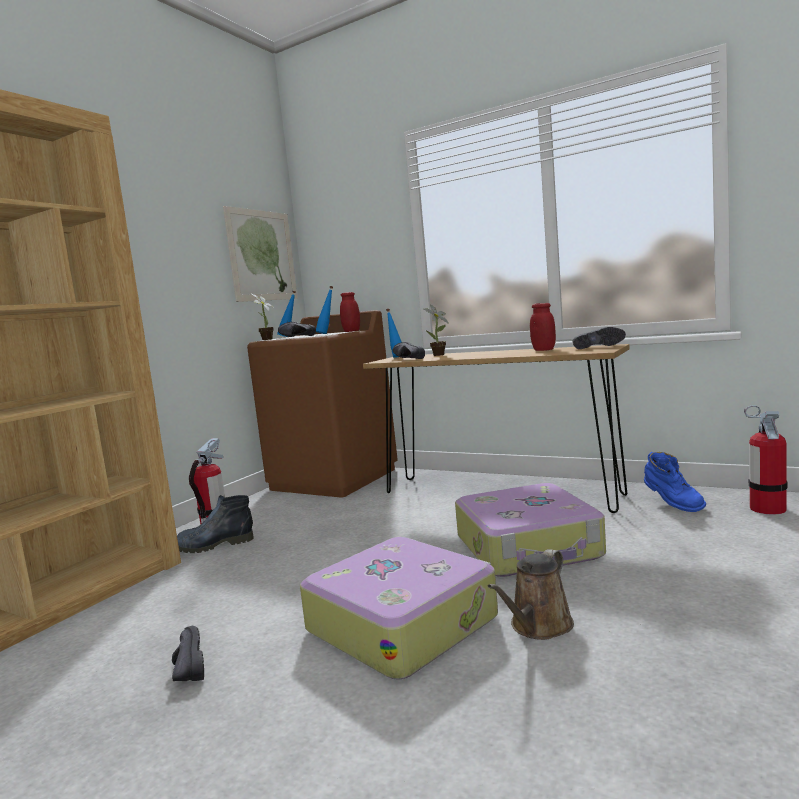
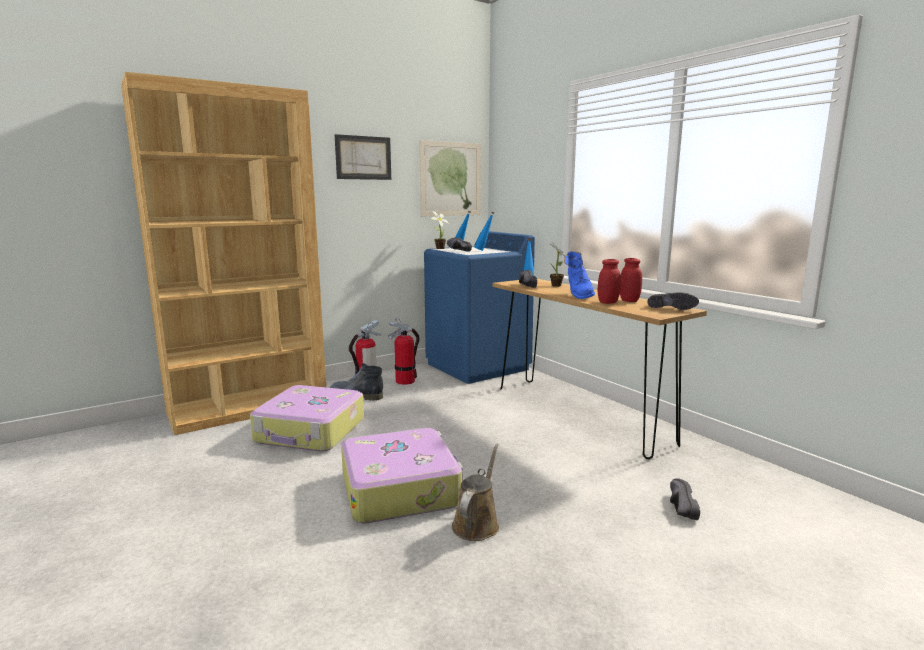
camera: 25 degrees right, 5 degrees up
(161, 225) = (363, 158): none -> picture
(186, 668) = (268, 471): black shoe -> black shoe (678, 507)
(334, 479) = (478, 366): brown washing machine -> blue washing machine
(351, 331) = (503, 251): red jar -> red jar (608, 302)
(529, 547) = (544, 465): suitcase -> suitcase (311, 431)
(538, 626) = (477, 523): brown watering can -> brown watering can turned 135 degrees clockwise
(672, 504) = (708, 467): blue boot -> blue boot (578, 295)
(767, 508) = (792, 499): fire extinguisher -> fire extinguisher (405, 381)

